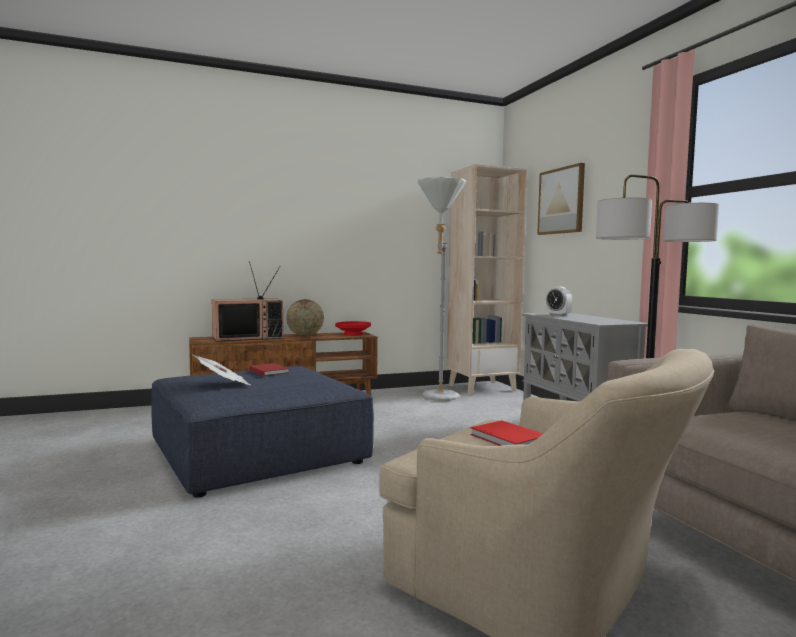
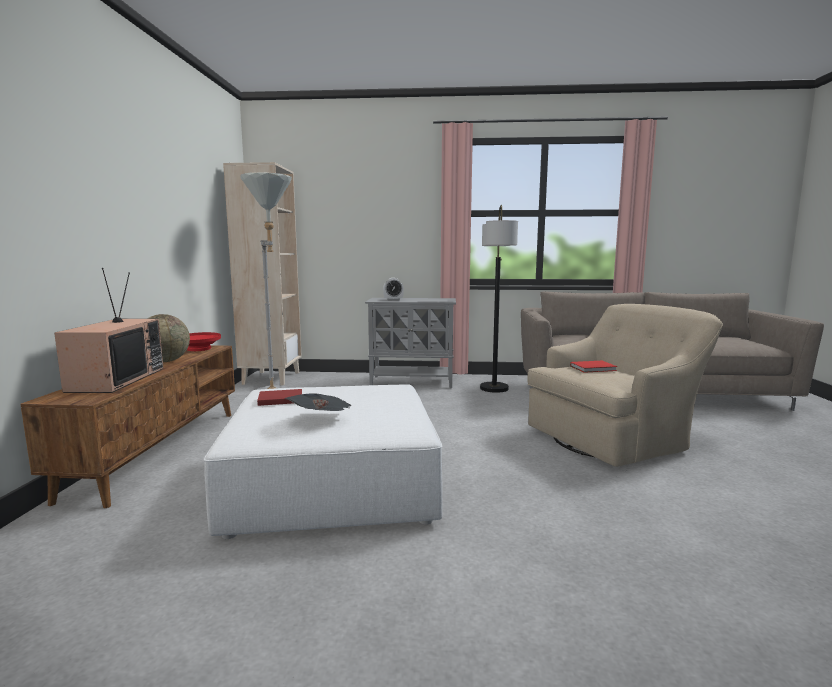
camera: 65 degrees left, 5 degrees up
(257, 452) = (332, 483): blue ottoman -> white ottoman
(561, 201) = (340, 206): picture -> none

